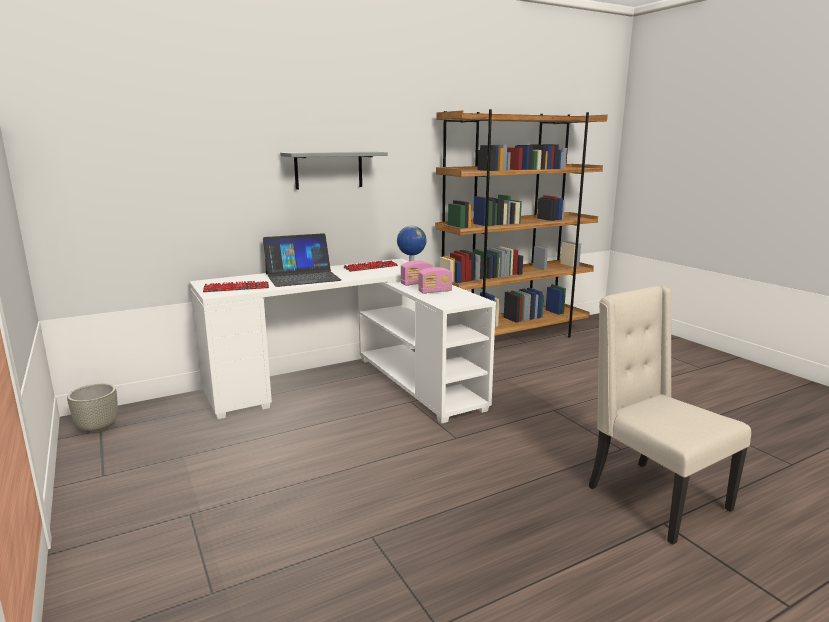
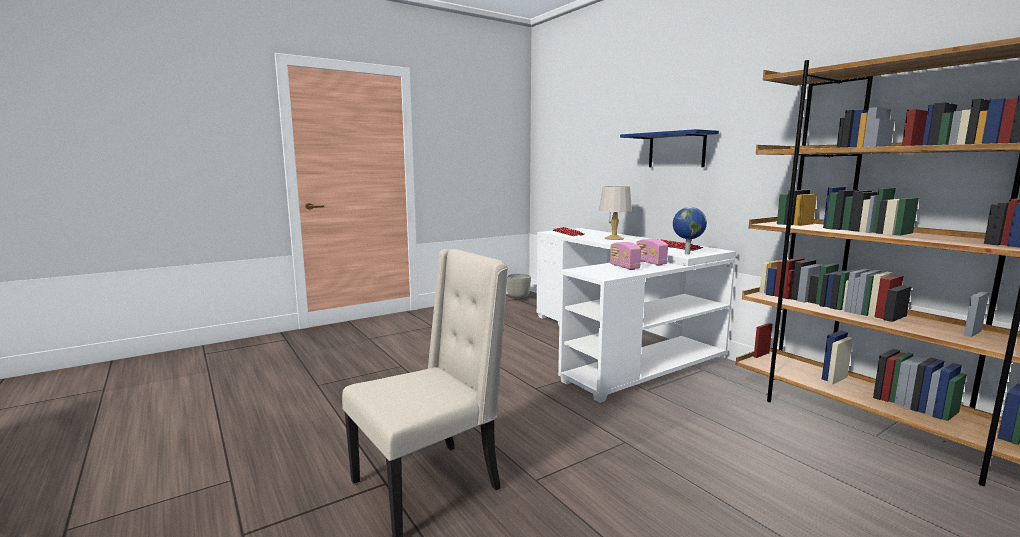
camera: 85 degrees right, 5 degrees down
(302, 277) = (614, 238): laptop -> grey table lamp
(328, 170) = (676, 150): grey shelf -> blue shelf

